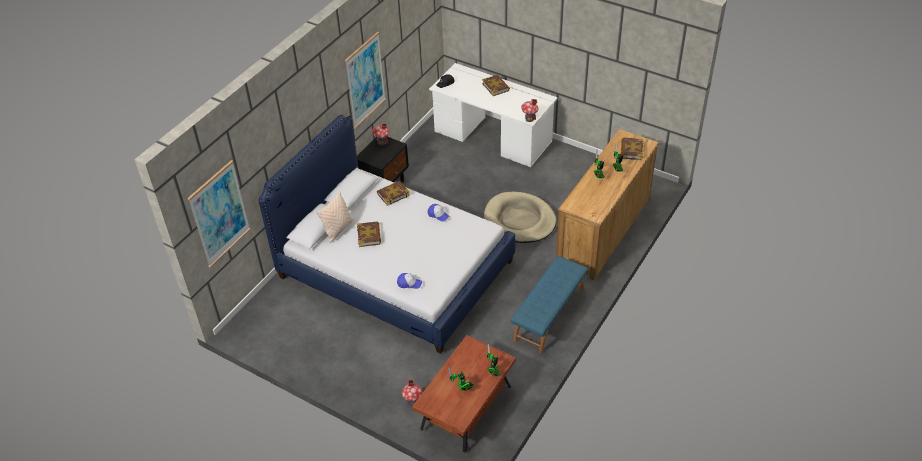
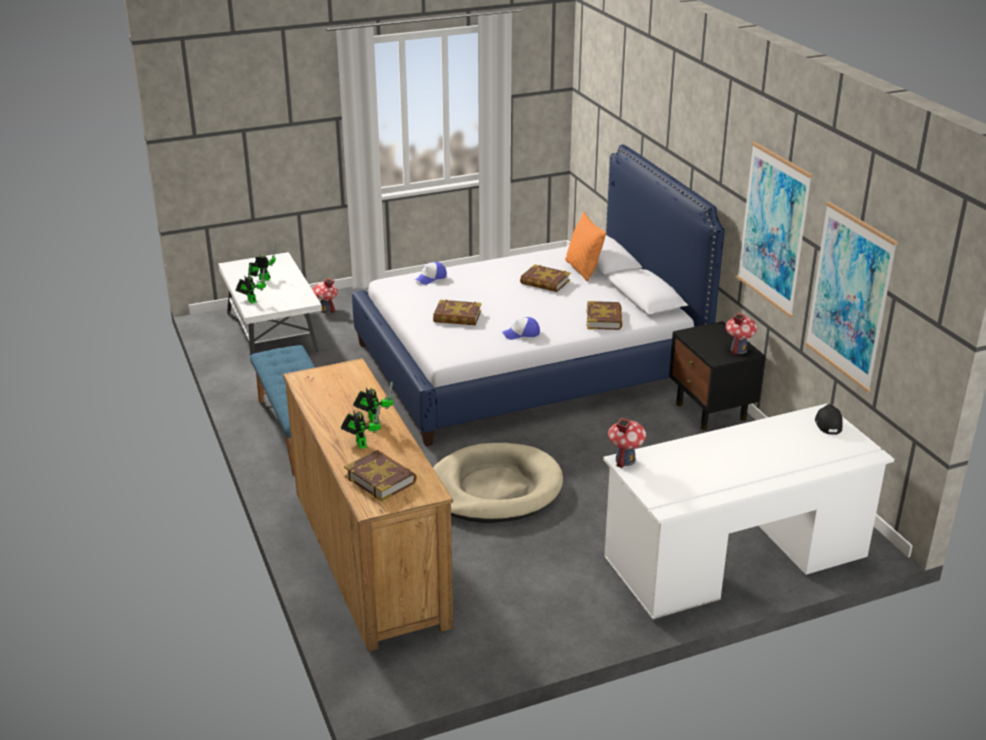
camera: 125 degrees right, 15 degrees down
(219, 214) = (596, 114): picture -> picture (850, 296)
(338, 230) = (582, 270): beige pillow -> orange pillow
(466, 408) = (272, 332): brown coffee table -> white coffee table
(496, 87) = (764, 468): book -> book (457, 317)

